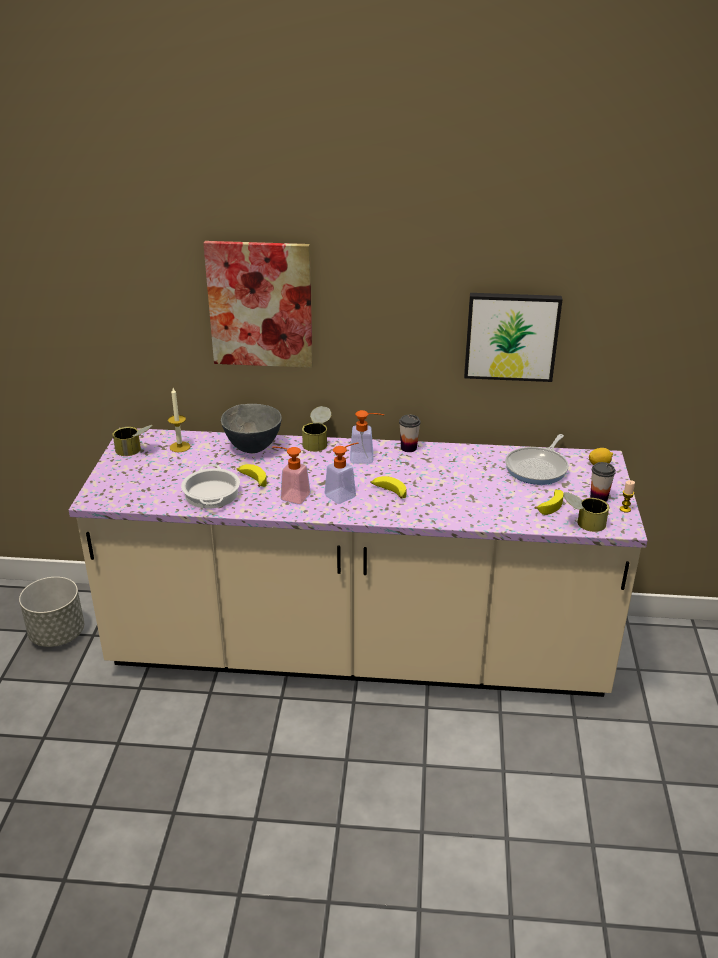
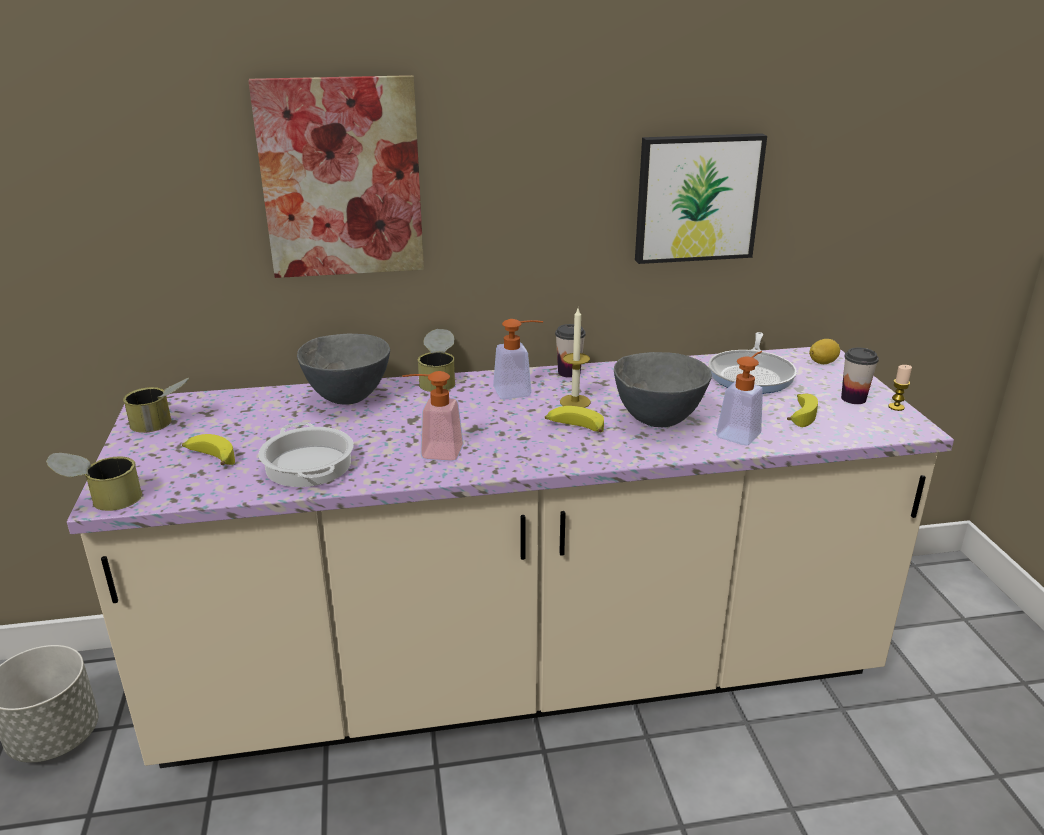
camera: 15 degrees left, 5 degrees down
(180, 447) = (234, 410): candle -> candle (575, 402)
(252, 479) = (364, 438): banana -> banana (210, 458)
(344, 494) = (512, 439): soap dispenser -> soap dispenser (741, 432)
(447, 495) = (657, 421): none -> grey bowl
(582, 523) = (858, 431): can -> can (102, 500)

